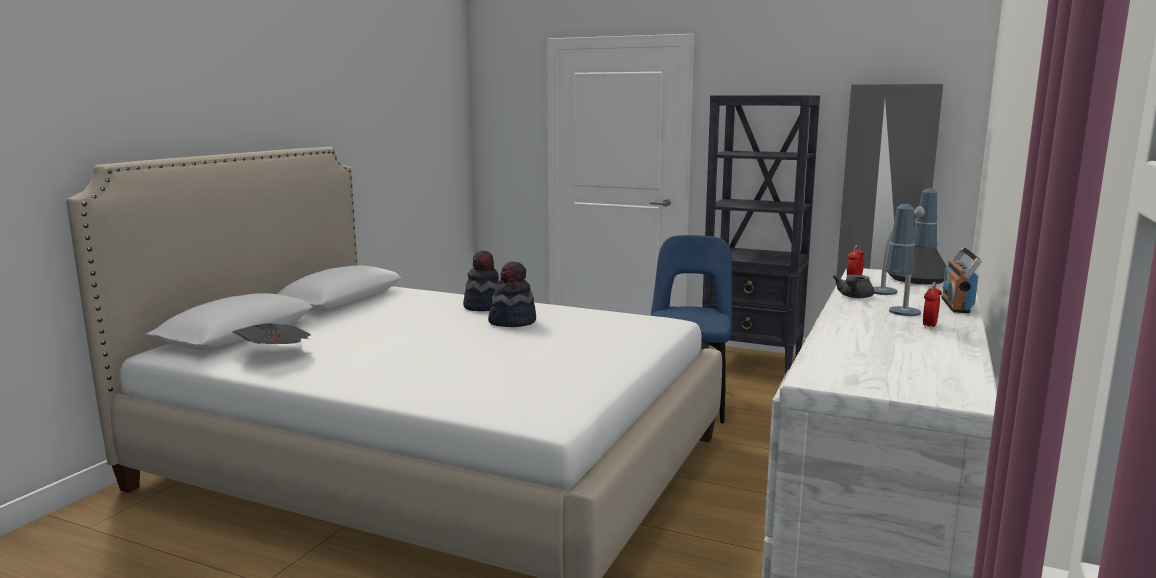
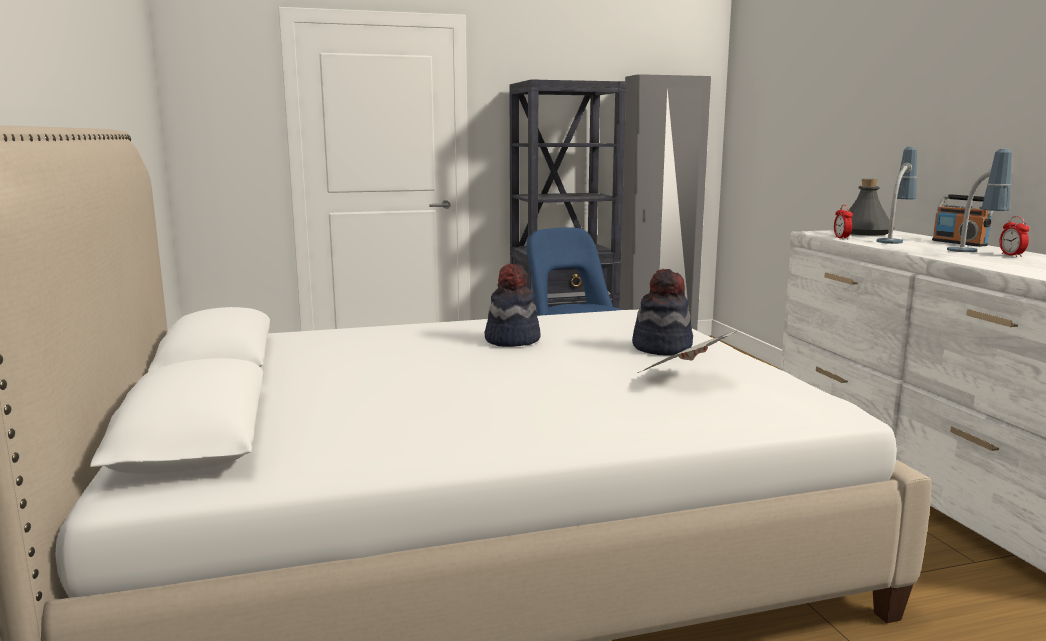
camera: 40 degrees left, 0 degrees up
(276, 354) = (347, 439): newspaper -> newspaper (684, 377)
(484, 306) = (433, 332): hat -> hat (662, 348)
(853, 297) = (893, 247): grey teapot -> none

